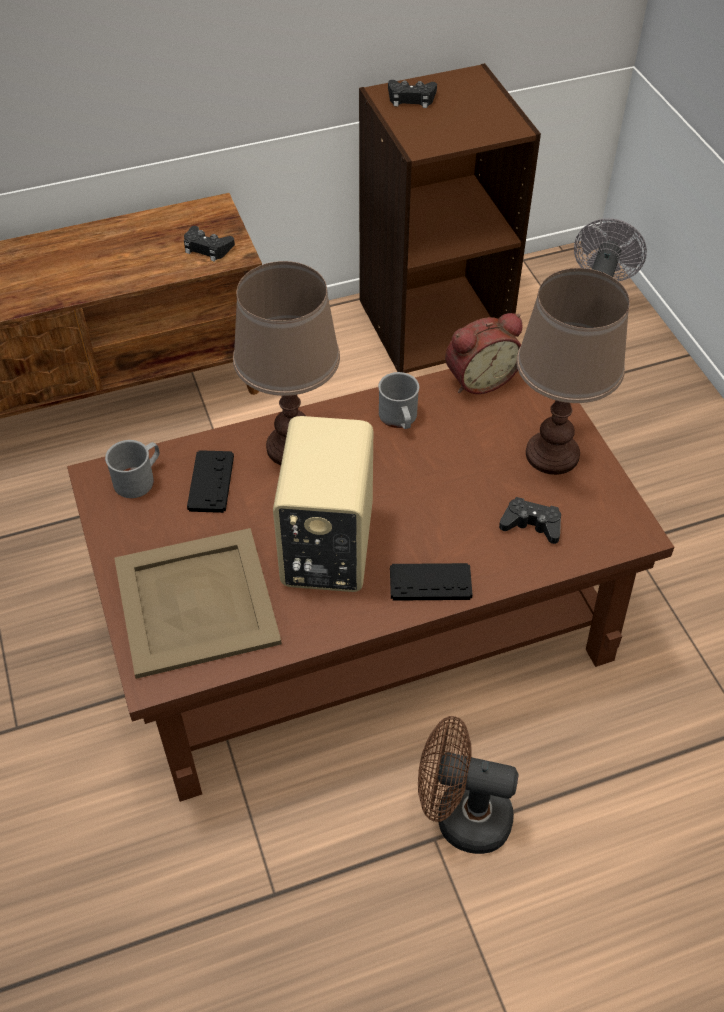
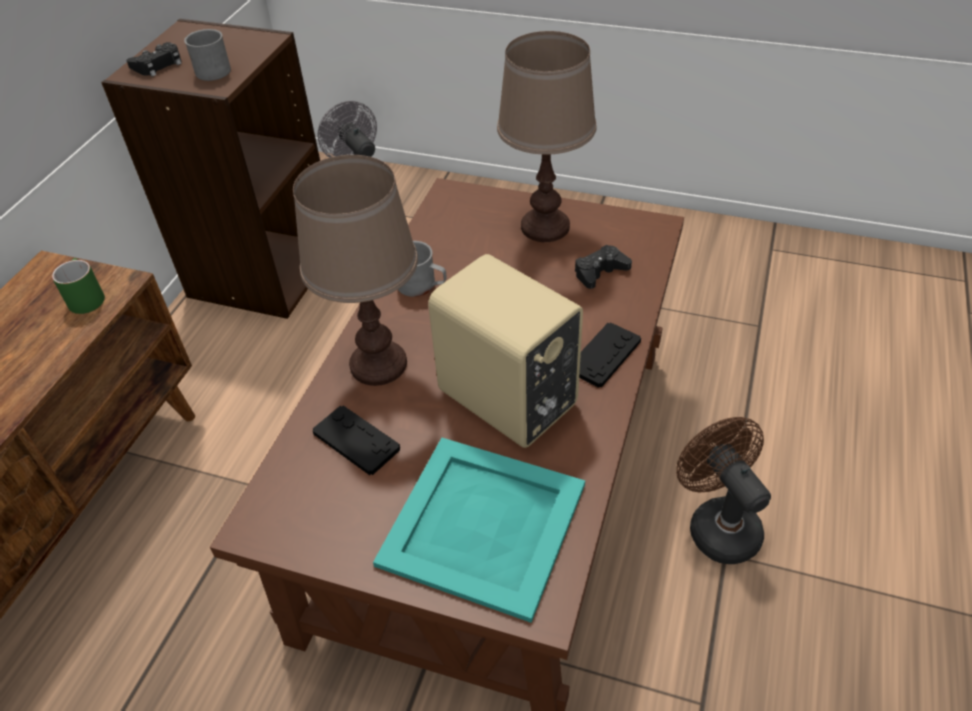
camera: 50 degrees left, 5 degrees down
(139, 478) = (292, 493): grey mug -> grey mug (213, 69)
(194, 601) = (480, 525): beige tray -> turquoise tray
(207, 248) = (85, 297): black game controller -> green mug
(461, 816) = (717, 524): brown fan -> brown fan turned 105 degrees clockwise
(479, 378) = (432, 223): alarm clock -> none

